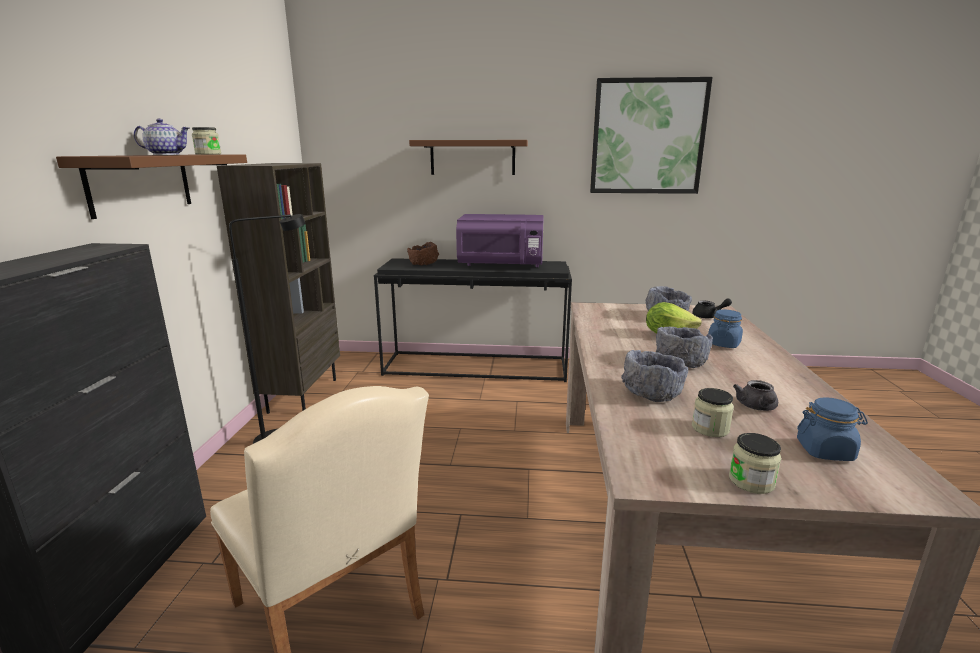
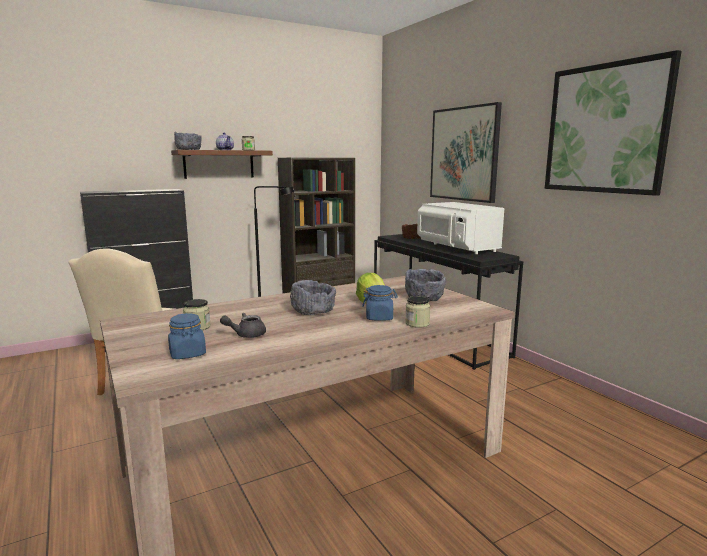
camera: 55 degrees right, 5 degrees down
(472, 157) = (464, 154): brown shelf -> picture
(501, 265) = (457, 248): purple microwave -> white microwave
(652, 393) = (241, 311): grey bowl -> grey bowl (189, 150)
(709, 316) = (454, 308): black teapot -> none
(751, 481) = (131, 340): jar -> jar (417, 323)

